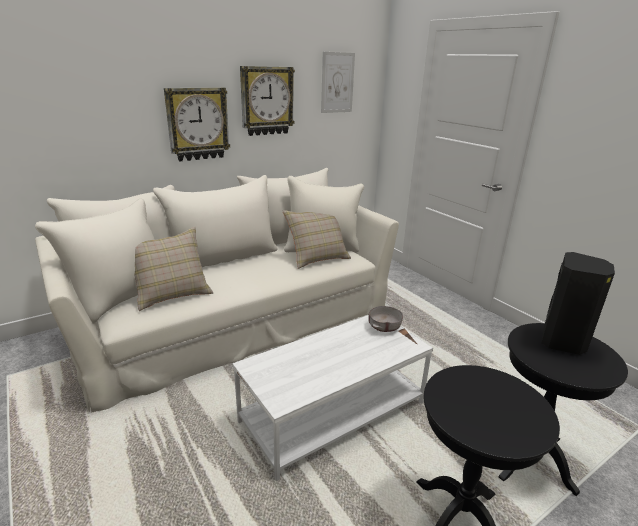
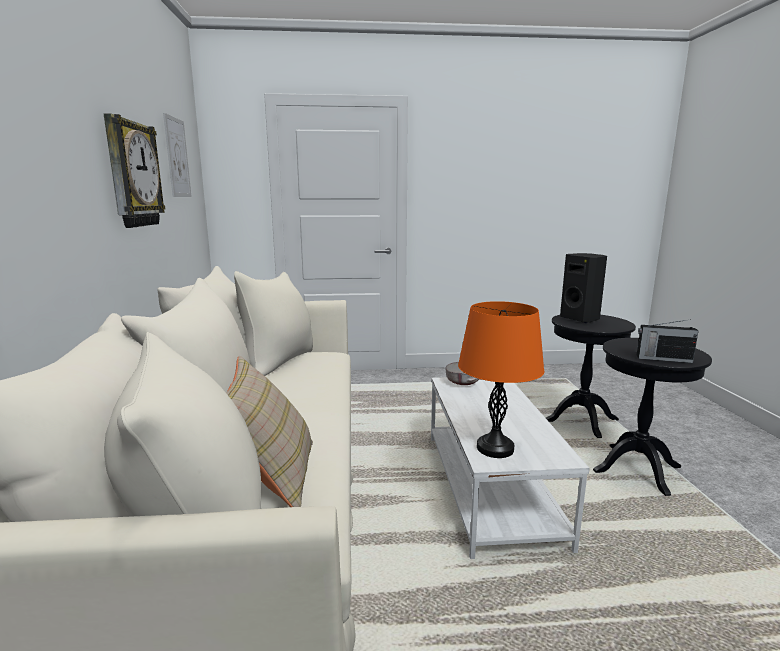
camera: 60 degrees left, 10 degrees down
(197, 124) = (73, 207): wall clock -> none
(273, 366) = (495, 448): none -> orange table lamp
(317, 258) = (302, 368): beige pillow -> none
(457, 410) = (662, 359): none -> radio

